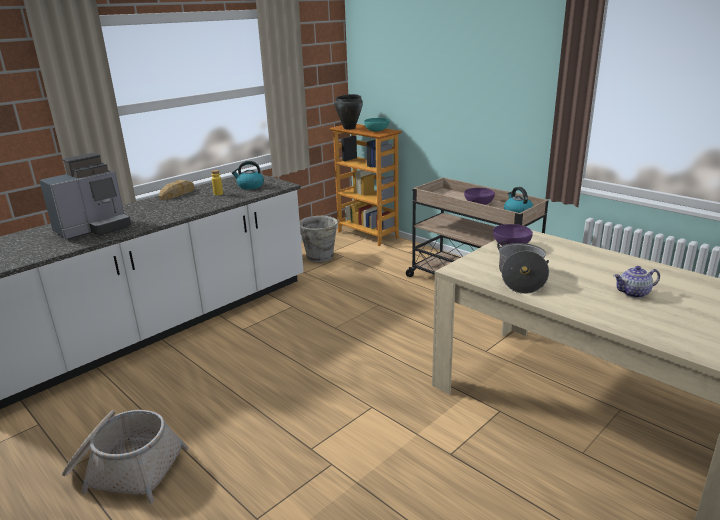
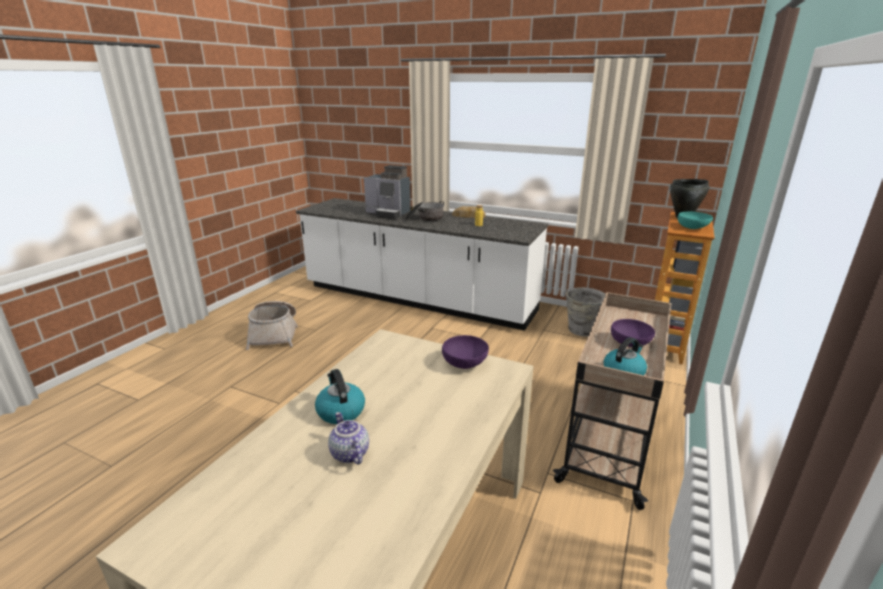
camera: 70 degrees right, 0 degrees up
(250, 186) = (506, 229): kettle -> kettle (340, 411)
(521, 278) = (375, 373): cooking pot -> cooking pot (425, 219)

